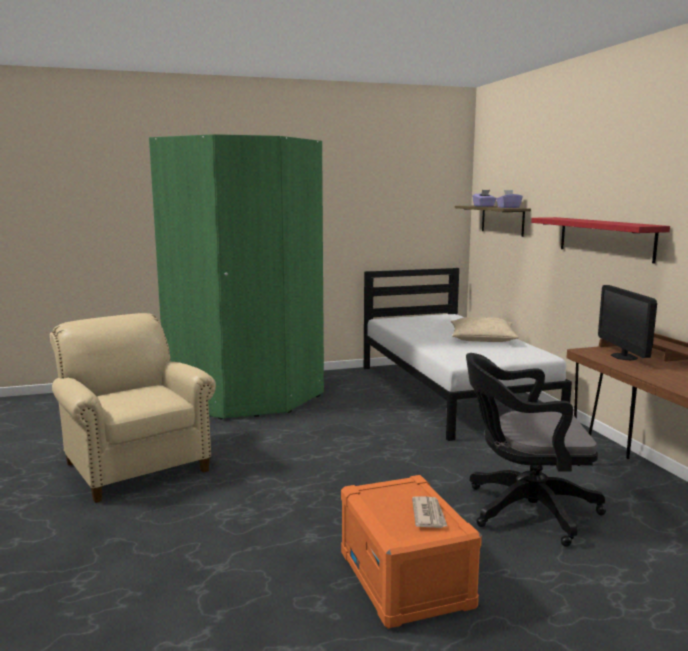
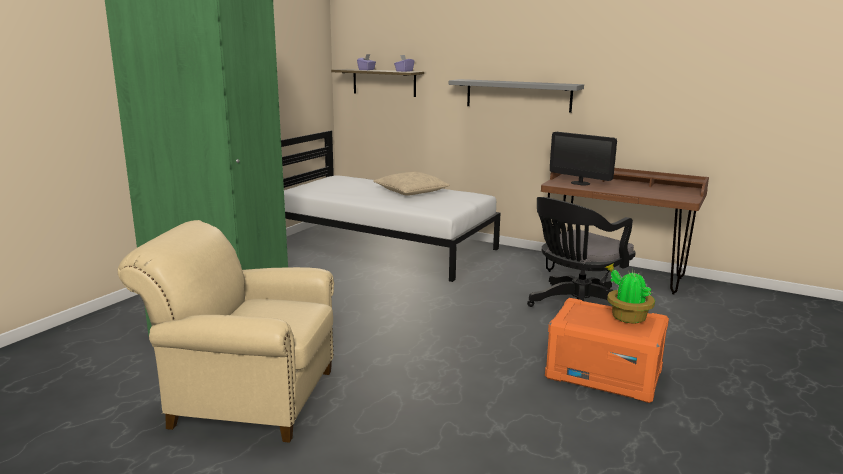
camera: 45 degrees left, 5 degrees up
(429, 514) = (627, 317): newspaper -> potted plant
(605, 238) = (518, 95): red shelf -> grey shelf

